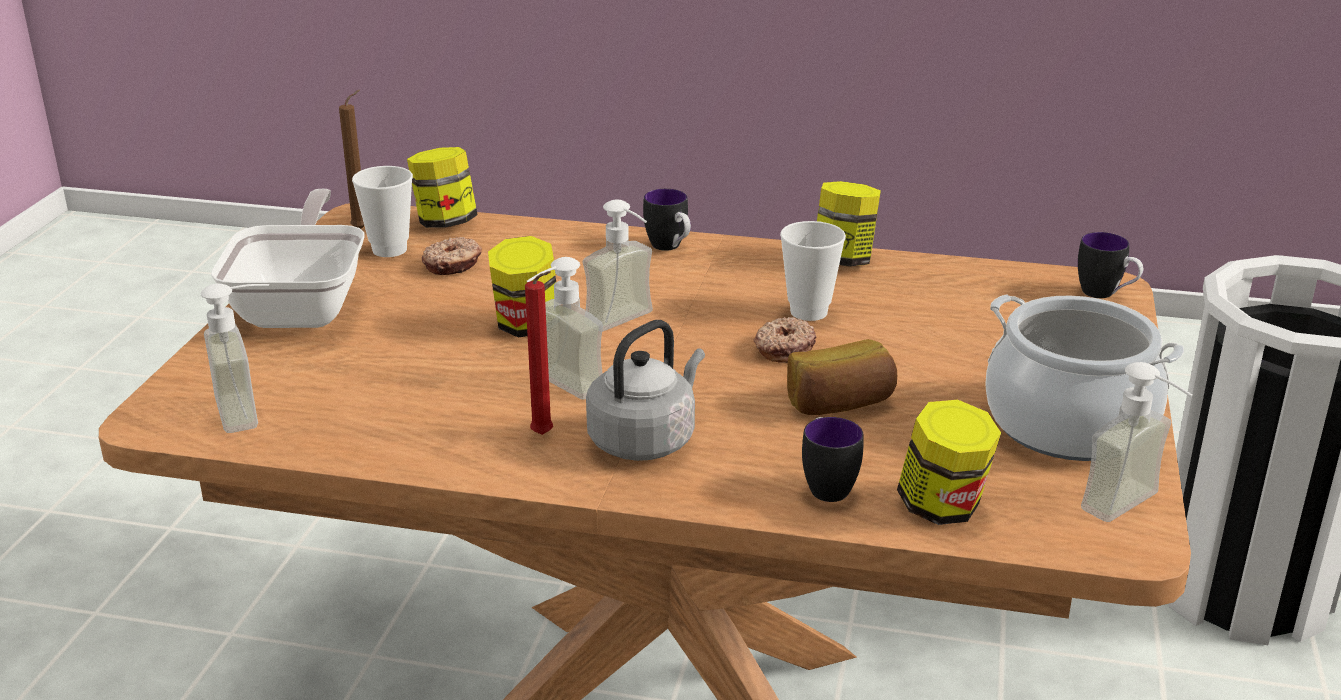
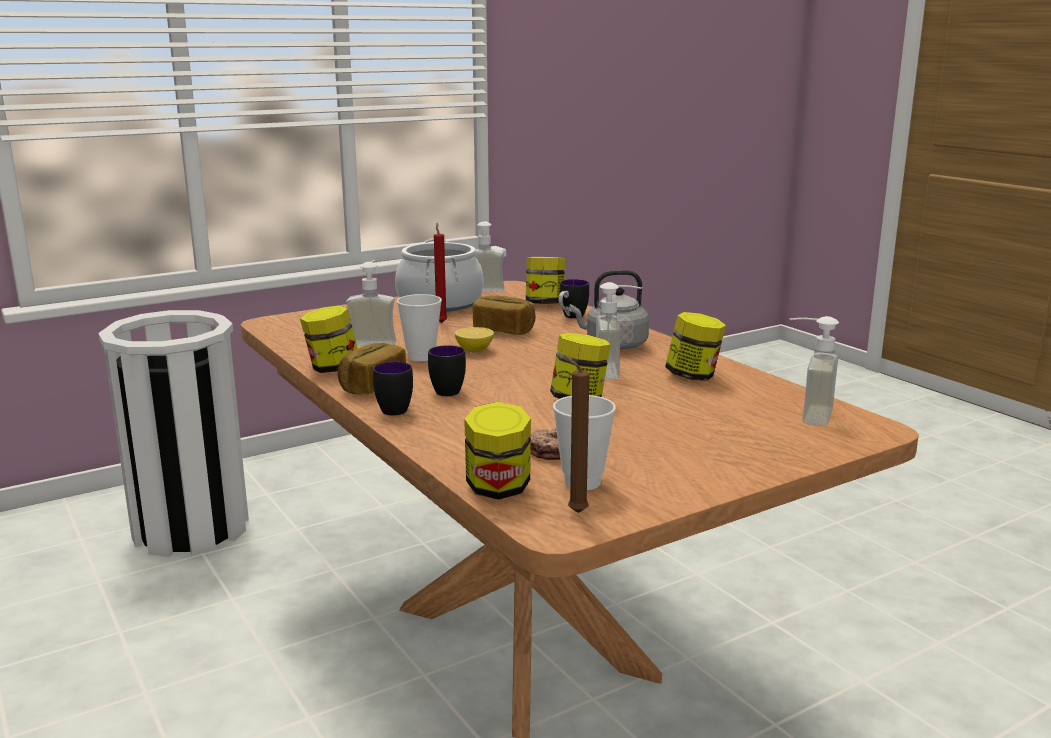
camera: 135 degrees left, 10 degrees down
(304, 305) = (708, 463): frying pan -> none
(454, 421) = (693, 376): none -> jar
(545, 436) = (656, 359): red candle -> red candle (441, 322)
(628, 323) = (520, 383): soap dispenser -> soap dispenser (374, 341)
(753, 259) = (371, 386): none -> bread
(783, 348) = (474, 350): donut -> lemon
(1105, 295) = (283, 320): mug -> mug (448, 390)

